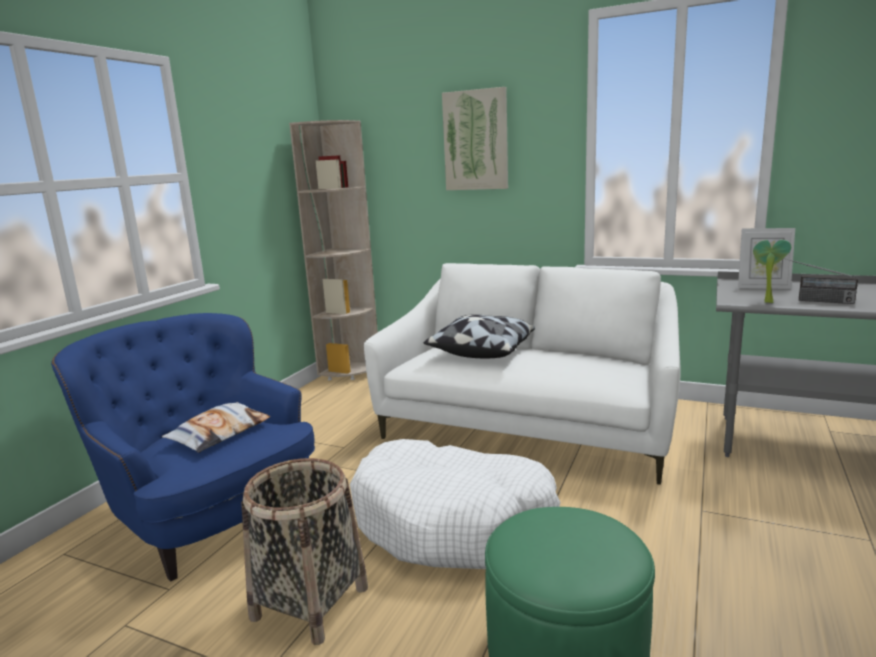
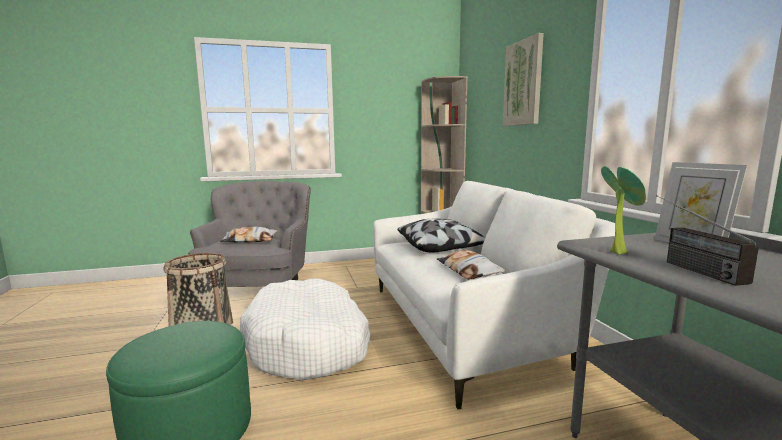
camera: 50 degrees right, 5 degrees down
(209, 516) = (259, 288): blue armchair -> grey armchair
(569, 360) = (469, 270): none -> pillow

